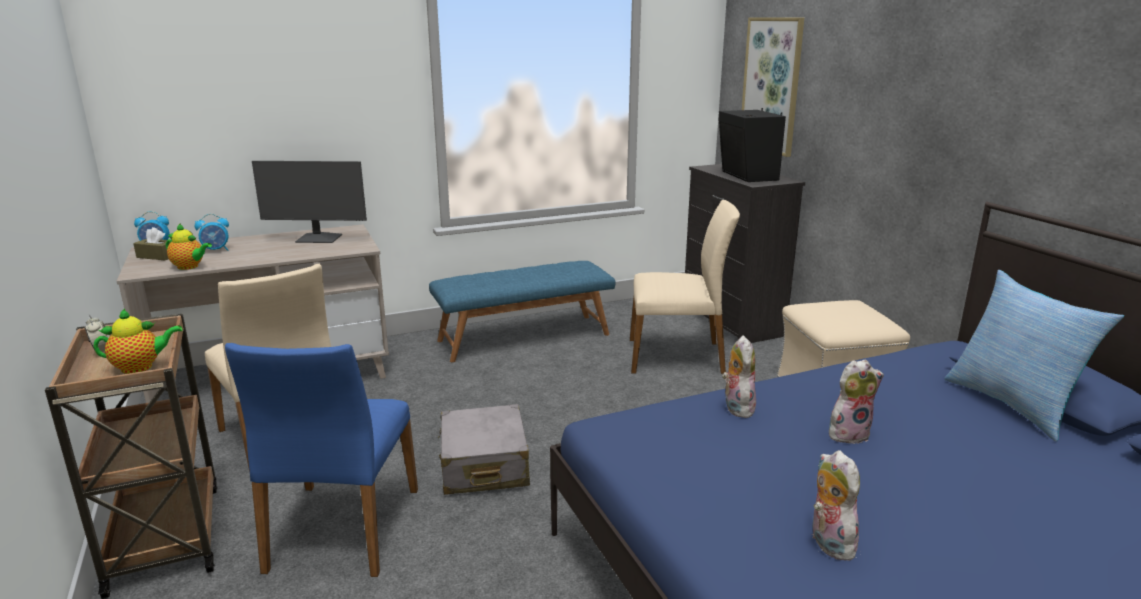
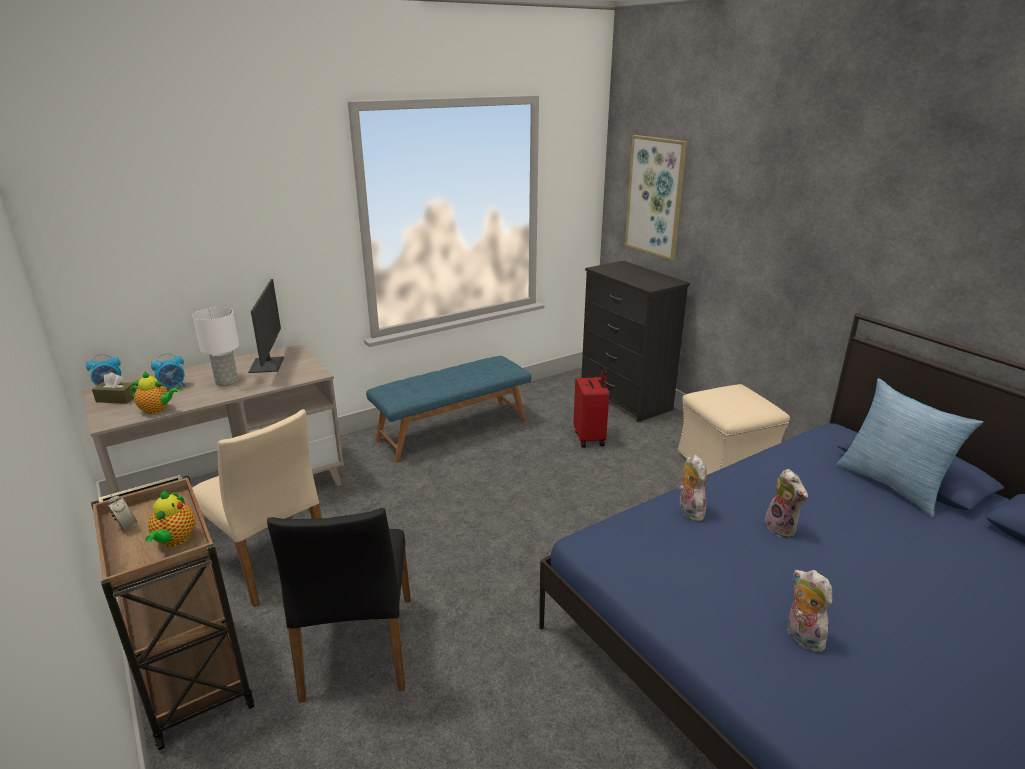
camera: 10 degrees left, 5 degrees up
(141, 367) = (174, 541): teapot -> teapot turned 120 degrees clockwise
(269, 249) = (226, 381): none -> white table lamp
(318, 239) = (268, 365): monitor -> monitor turned 90 degrees counterclockwise
(341, 529) = (356, 647): blue chair -> black chair
(484, 465) = (460, 567): grey suitcase -> none
(677, 356) = (590, 438): beige chair -> red suitcase
(747, 176) = (639, 278): black speaker -> none
(848, 434) = (782, 528): plush toy -> plush toy turned 90 degrees clockwise

